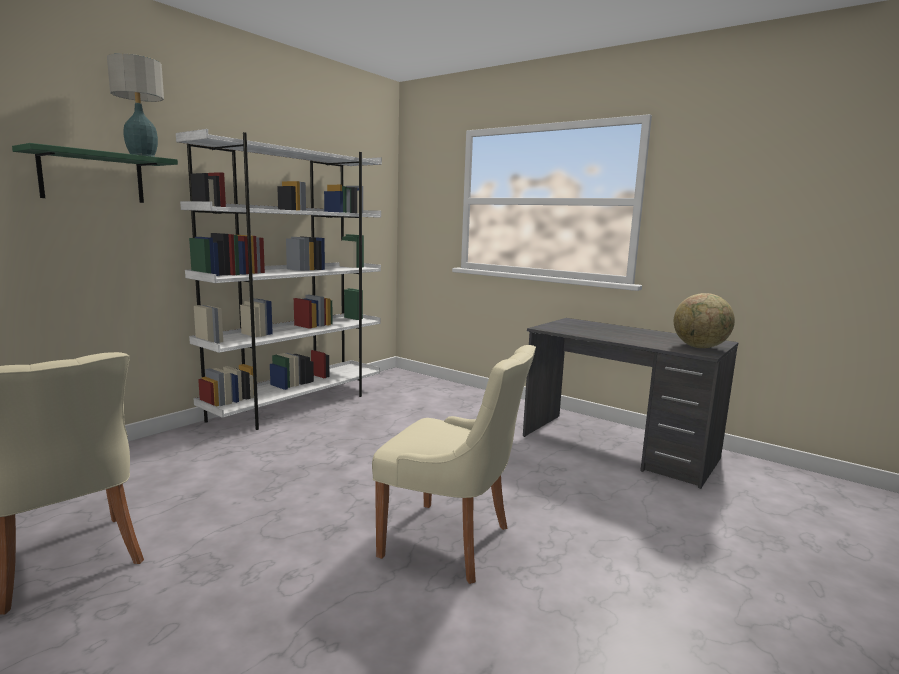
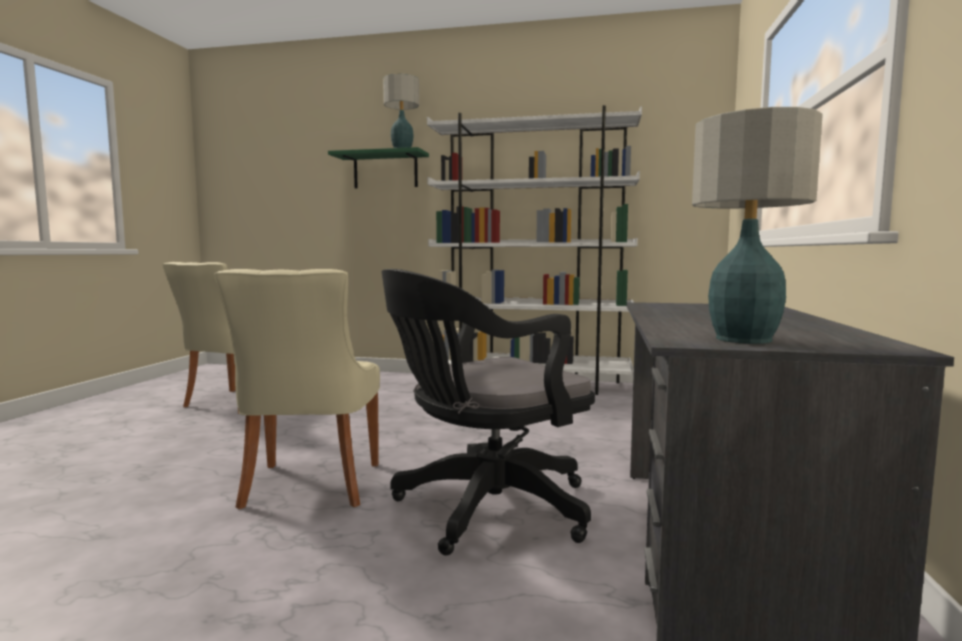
camera: 65 degrees right, 5 degrees down
(540, 486) = (484, 509): none -> black office chair
(700, 347) = (744, 339): globe -> table lamp

